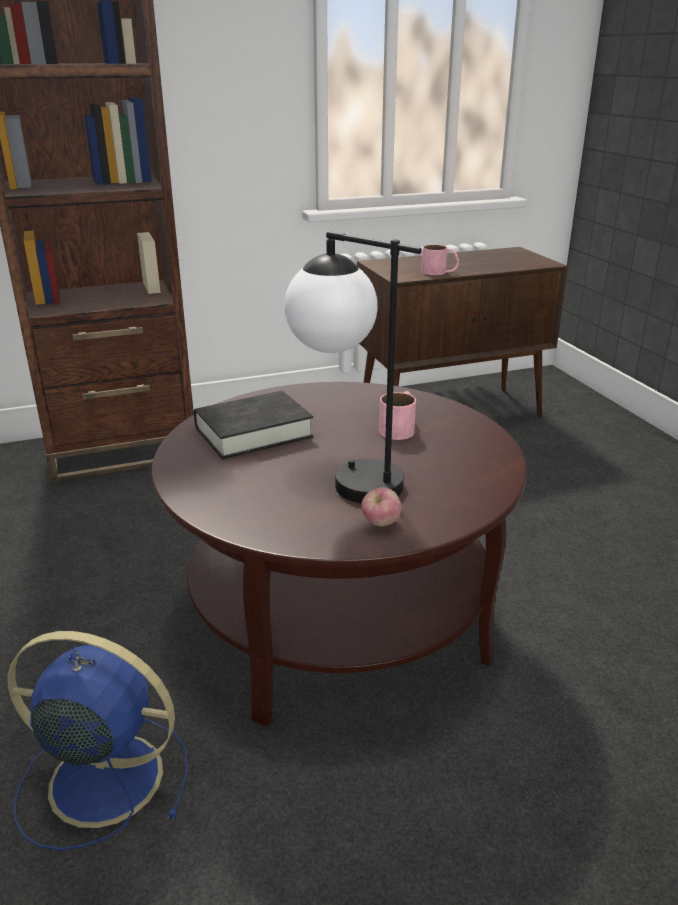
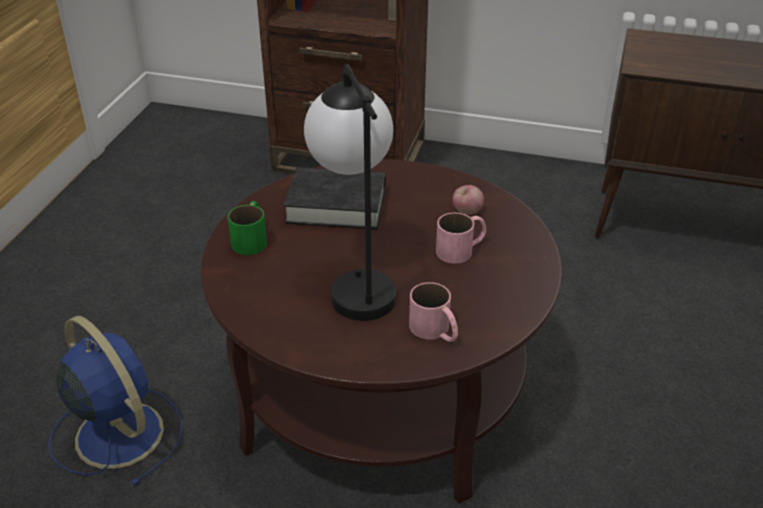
camera: 35 degrees right, 10 degrees up
(204, 480) = (252, 238): none -> green mug
(381, 524) = (329, 339): apple -> apple (467, 212)
(439, 272) = (696, 71): pink mug -> pink mug (435, 331)

